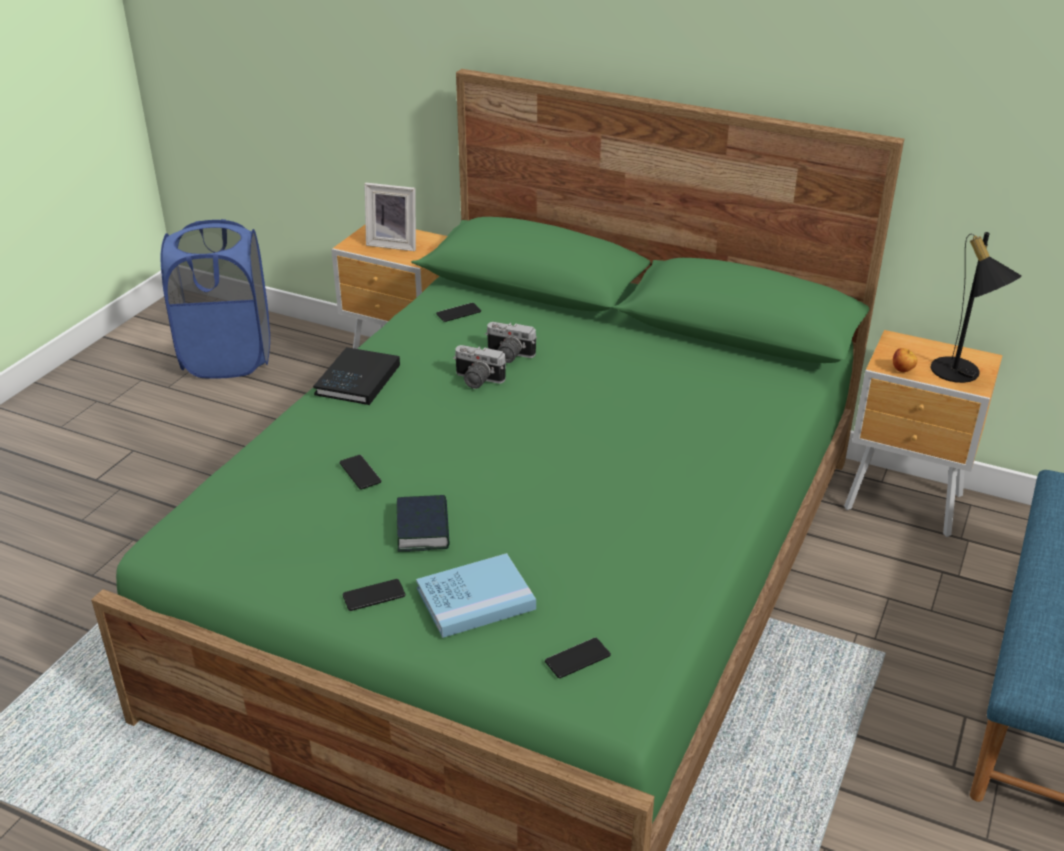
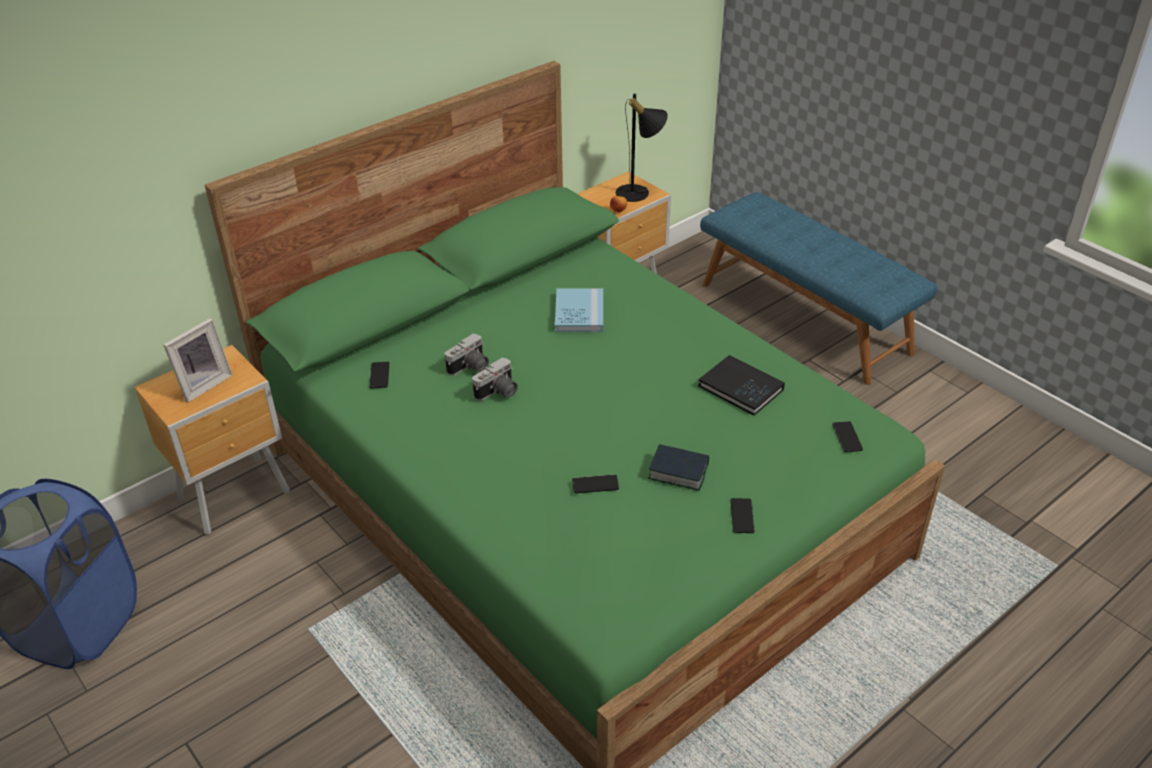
camera: 65 degrees left, 5 degrees up
(358, 379) = (442, 459): black book -> black book (740, 388)
(475, 599) = (771, 465): blue book -> blue book (579, 313)

